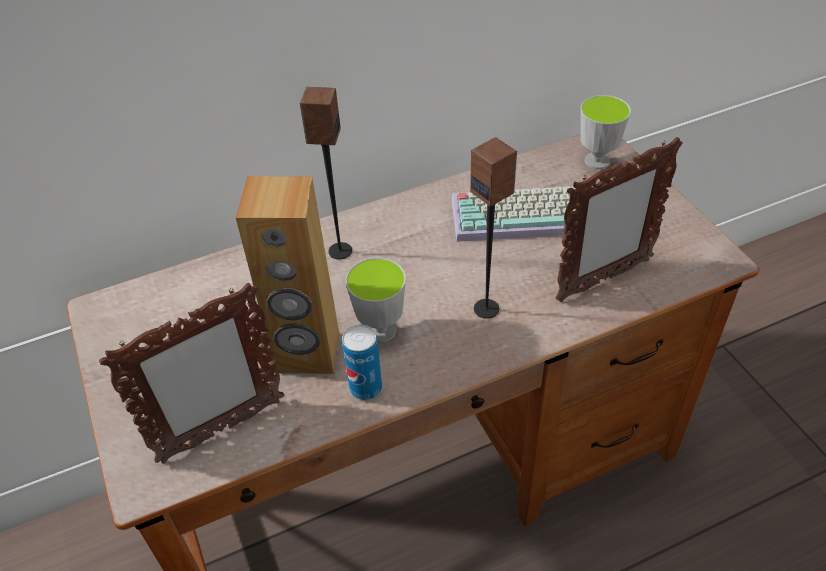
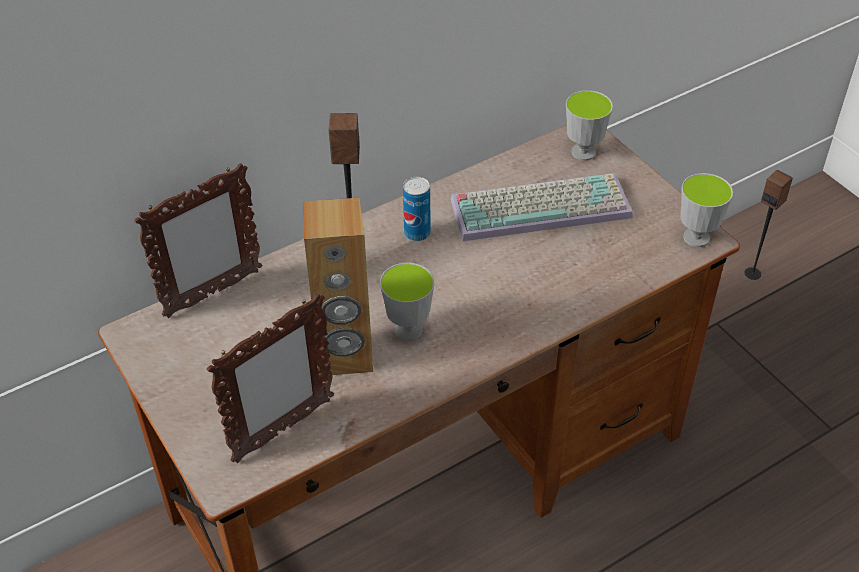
camera: 10 degrees left, 0 degrees up
(365, 388) = (405, 381): can -> can (417, 233)
(487, 308) = (501, 301): speaker -> speaker (753, 273)
(603, 280) = (603, 266): picture frame -> picture frame (212, 294)
(710, 257) = (696, 237): none -> cup

